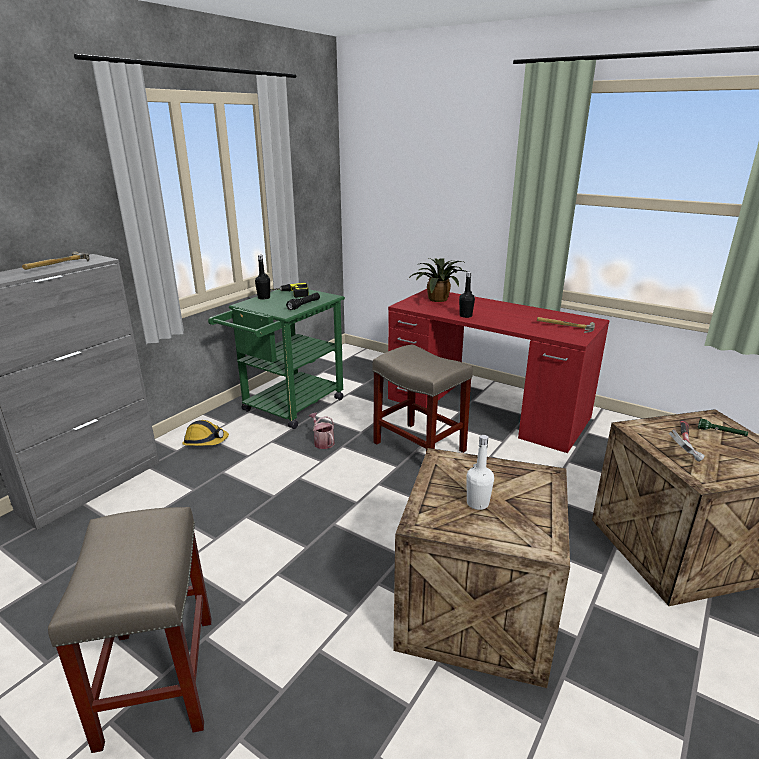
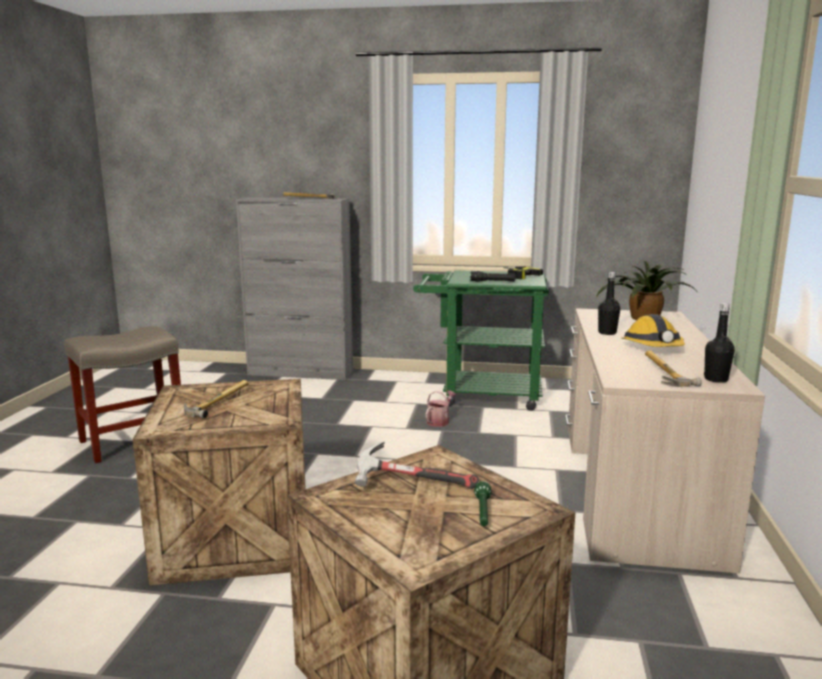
camera: 65 degrees right, 10 degrees down
(206, 441) = (390, 384): hard hat -> hard hat (652, 347)
(264, 298) = (490, 272): black bottle -> black bottle (716, 379)
(418, 446) = (484, 463): beige stool -> none
(477, 503) = (215, 402): white bottle -> hammer
(486, 408) = (635, 487): red desk -> beige desk

